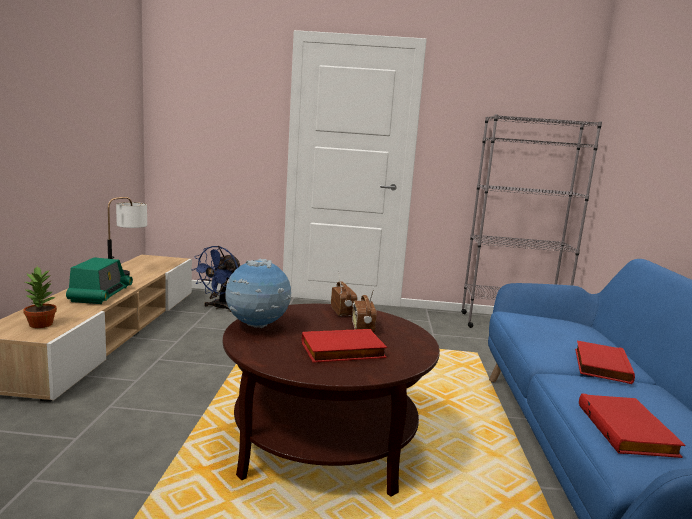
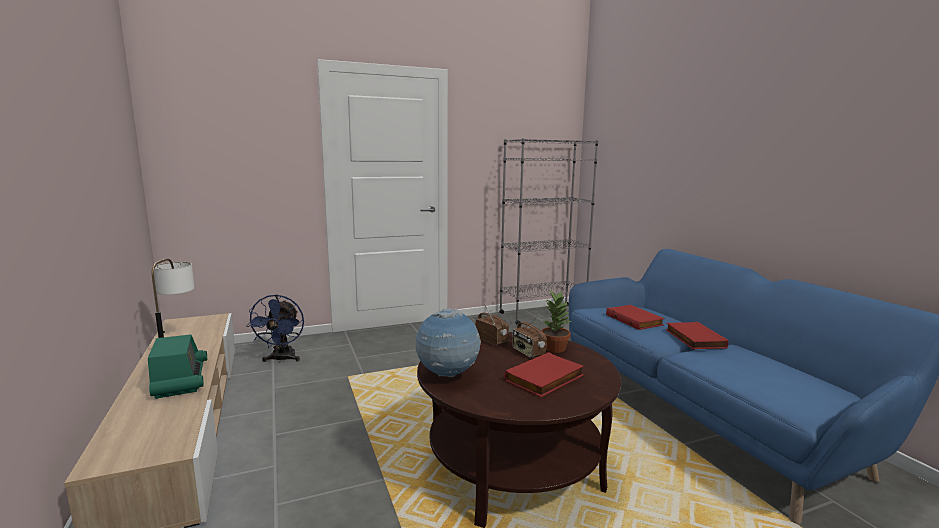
camera: 25 degrees left, 0 degrees up
(41, 324) = (154, 436): potted plant -> potted plant (554, 348)
(628, 430) = (768, 385): red book -> red book (635, 320)

